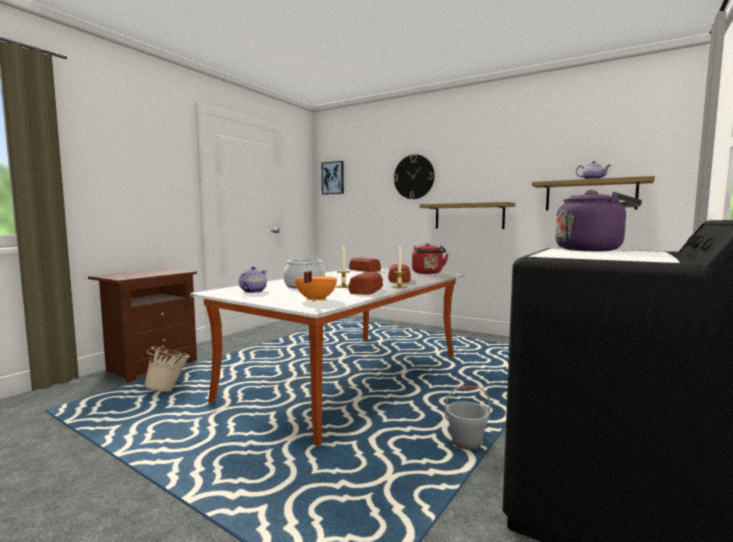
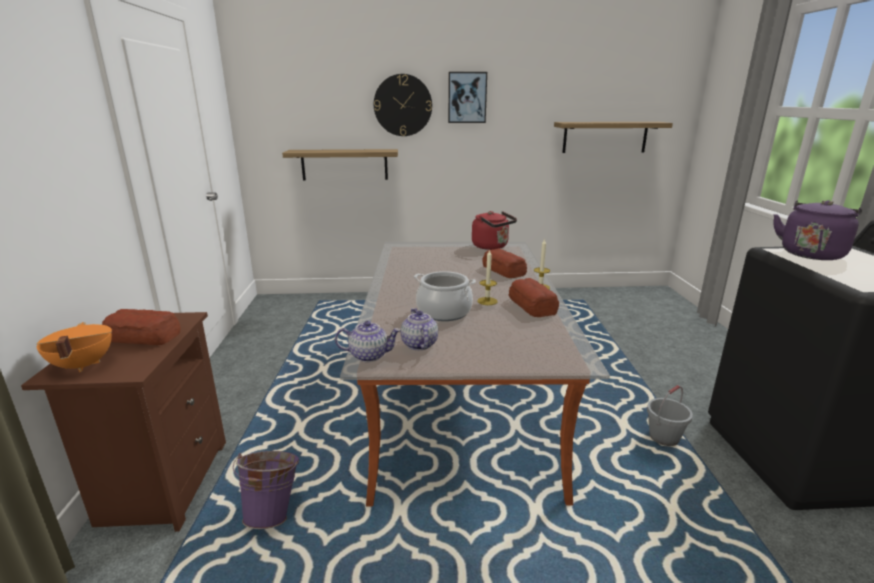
camera: 35 degrees left, 15 degrees up
(169, 390) = (273, 512): beige bucket -> purple bucket
(315, 299) = (535, 343): orange cooking pot -> orange cooking pot (81, 365)
(333, 178) = (266, 99): picture -> picture (467, 97)
(364, 270) = (413, 253): bread -> bread (144, 337)
(469, 216) = (477, 159): shelf -> shelf (344, 164)
(592, 179) = (614, 122): teapot -> teapot (369, 355)

